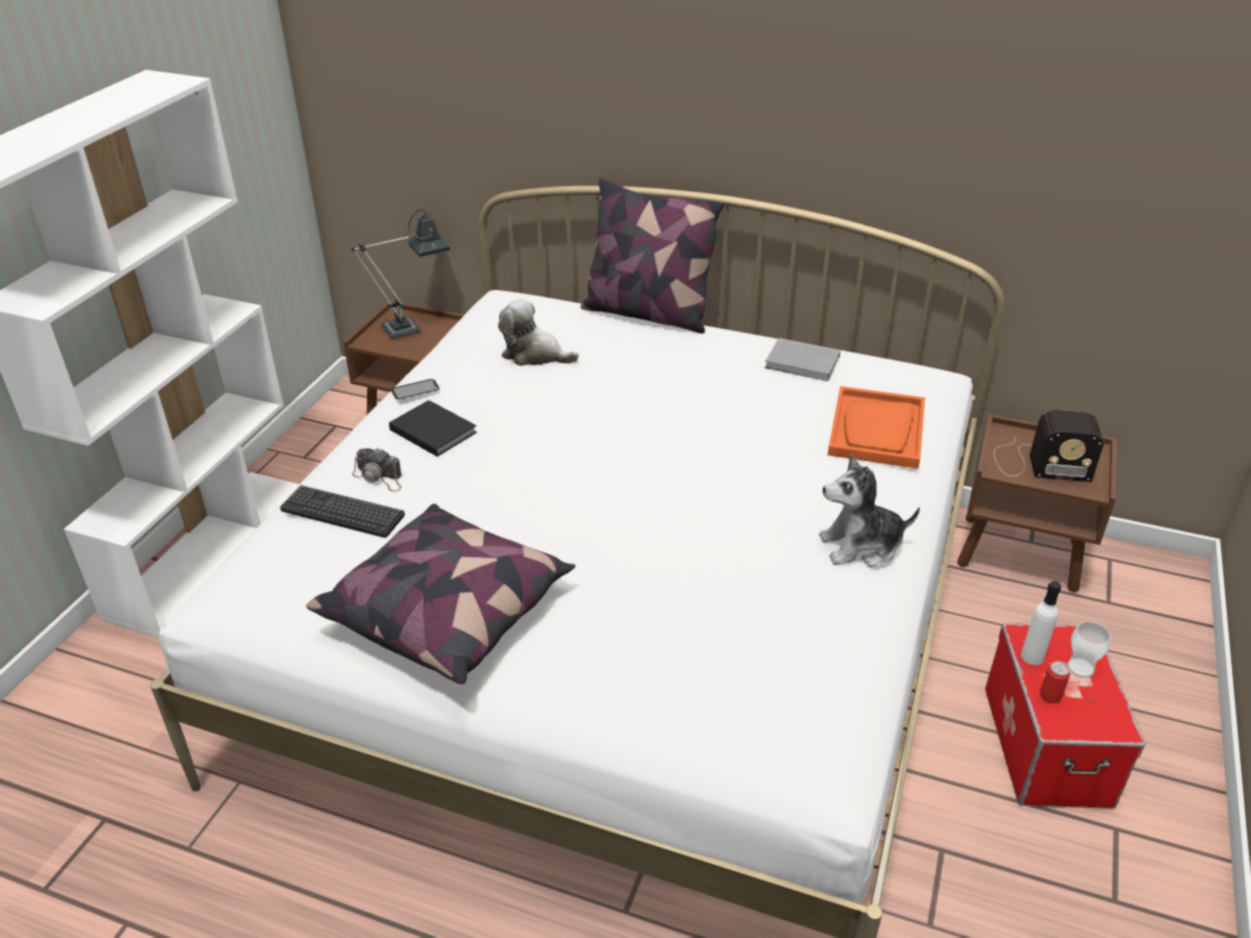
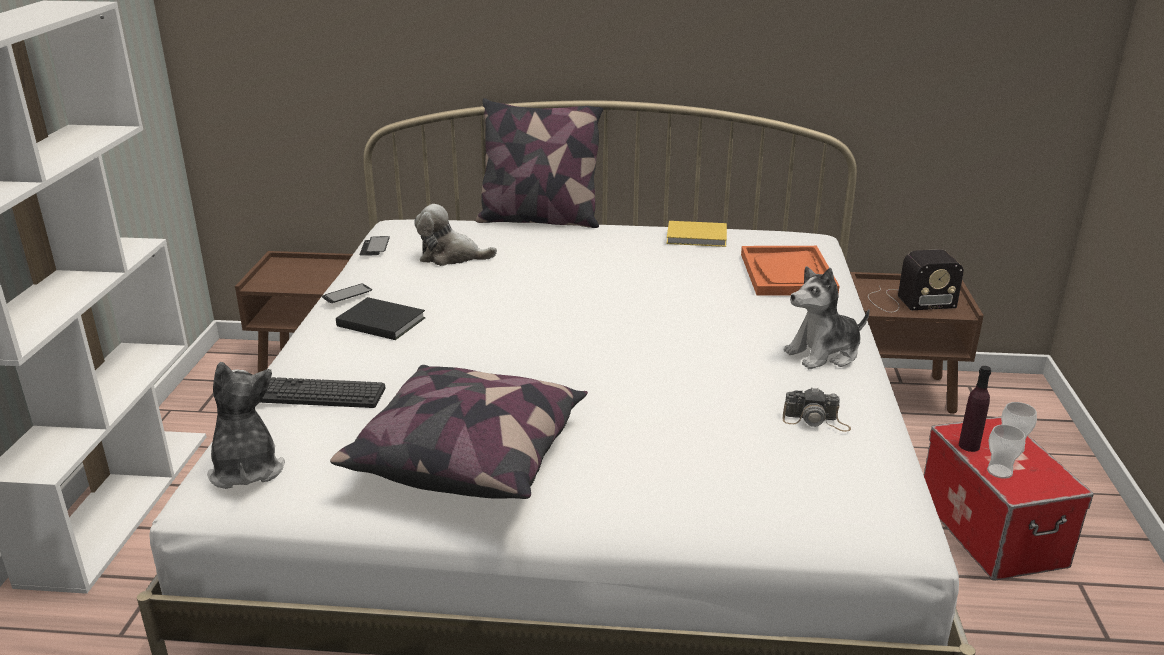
camera: 15 degrees left, 10 degrees down
(250, 587) = (246, 469): none -> plush toy
(379, 477) = (344, 363): camera -> camera (816, 421)
(410, 327) = (297, 270): table lamp -> none
(465, 330) = (374, 247): none -> phone
(803, 363) = (698, 237): grey book -> yellow book
(1032, 657) = (969, 446): white bottle -> purple bottle
(1050, 696) = (999, 471): can -> cup

